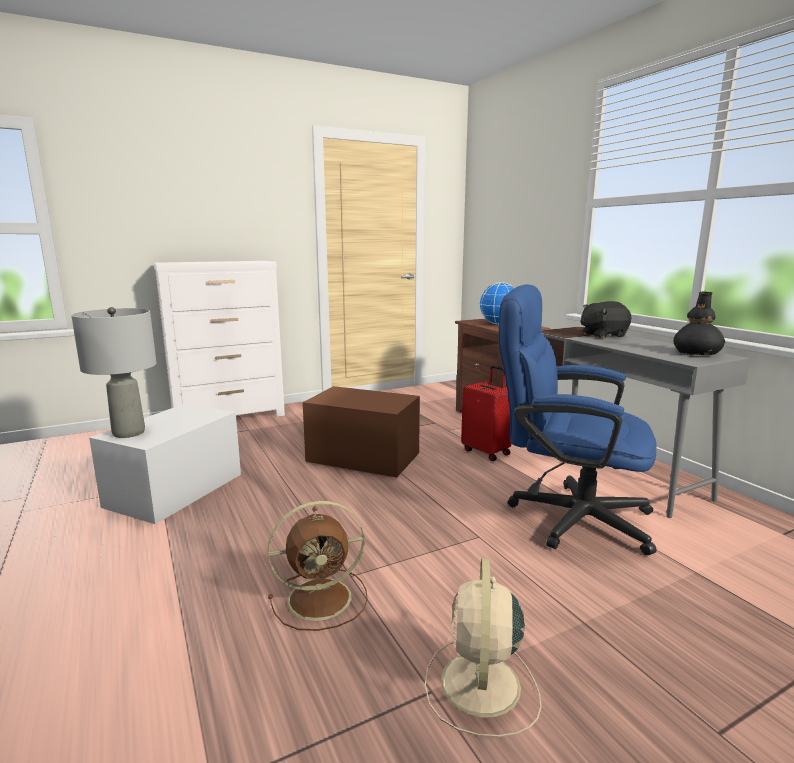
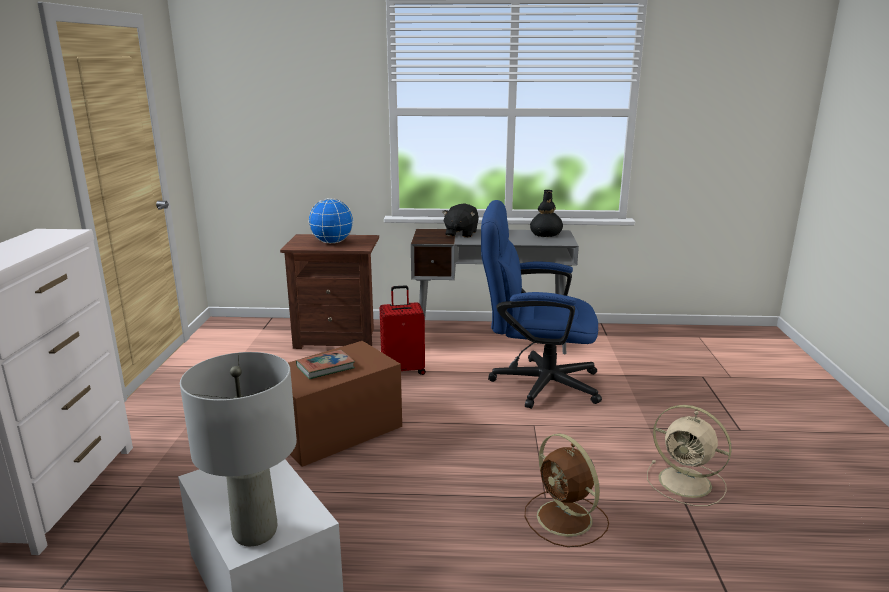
camera: 60 degrees left, 5 degrees up
(322, 598) = (566, 519): brown fan -> brown fan turned 135 degrees clockwise
(358, 397) = (325, 367): none -> book
(566, 516) = (534, 383): blue office chair -> blue office chair turned 45 degrees clockwise

